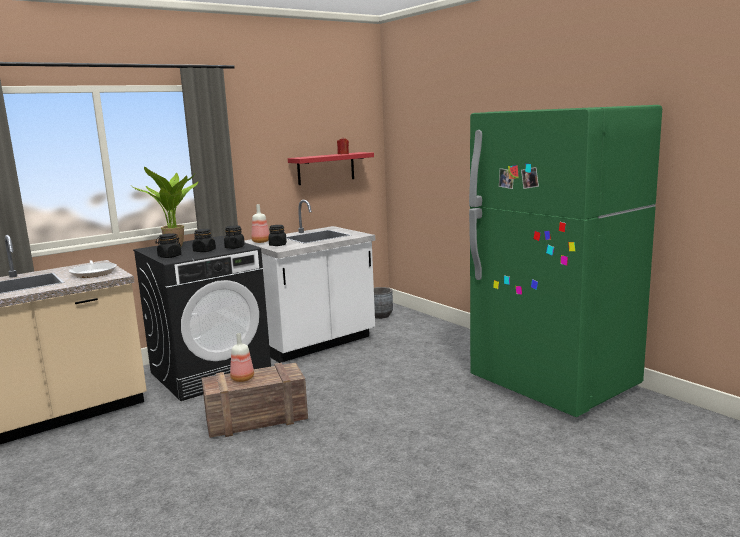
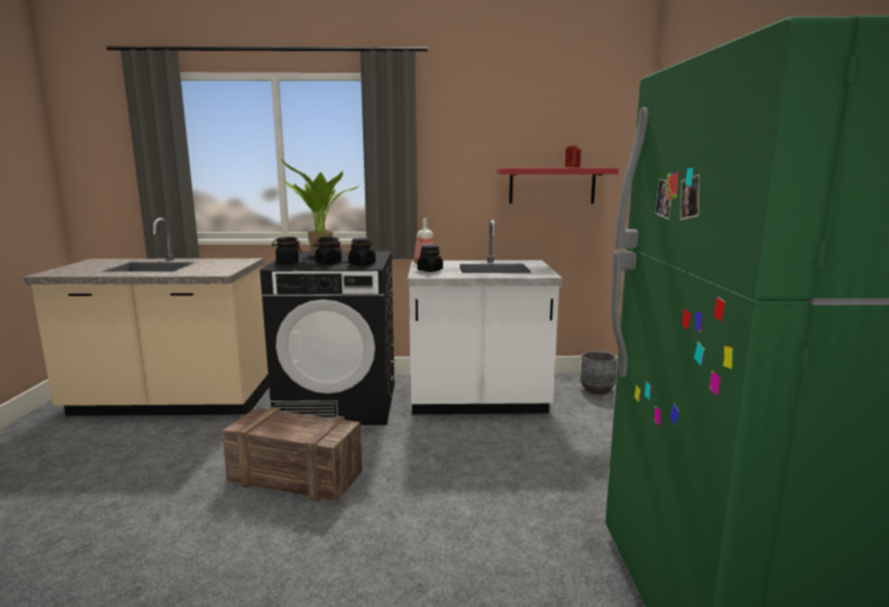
camera: 35 degrees right, 0 degrees up
(94, 273) = (217, 267): frying pan -> none
(242, 379) = (281, 423): bottle -> none

